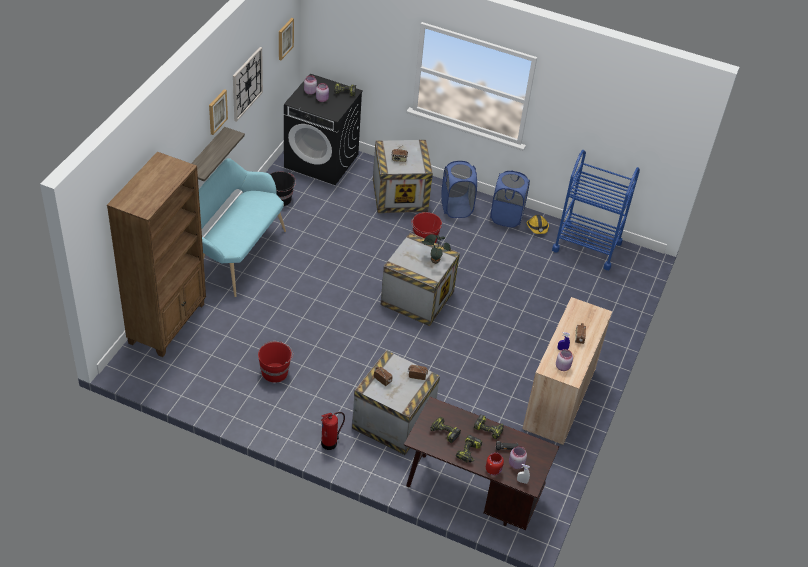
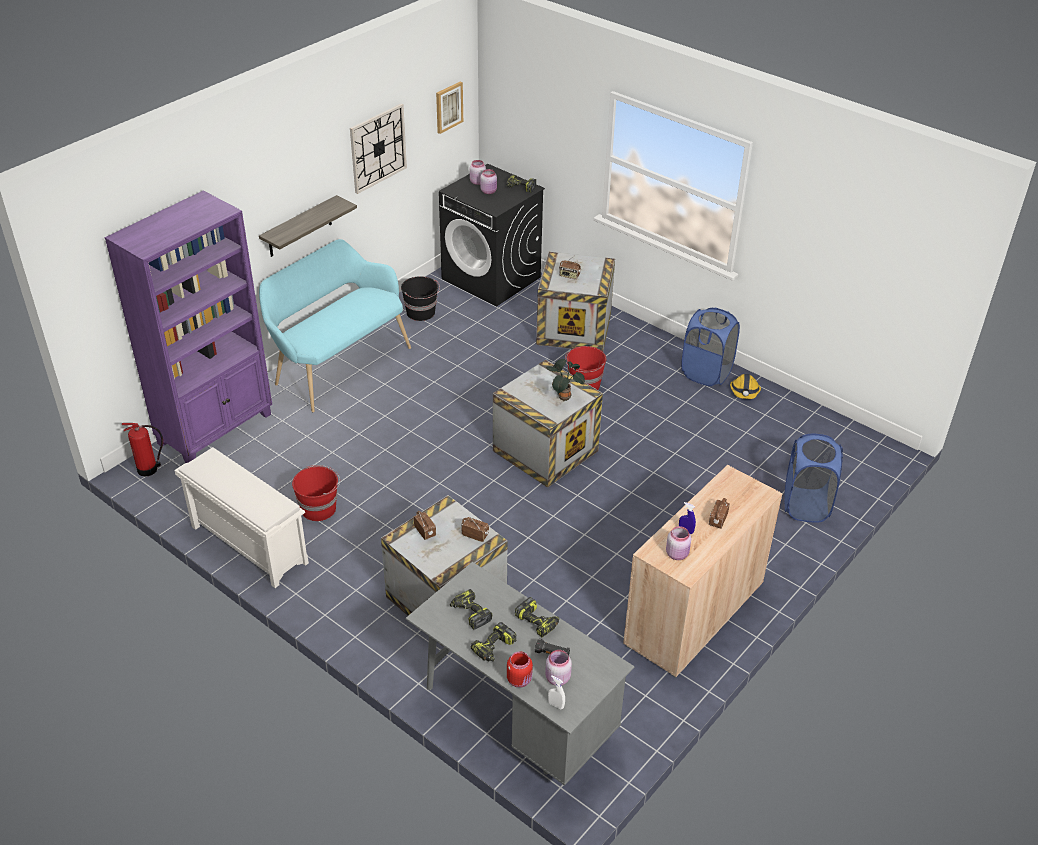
camera: 20 degrees right, 5 degrees down
(168, 323) = (216, 429): brown bookcase -> purple bookcase
(217, 111) = (321, 170): picture -> none
(236, 409) = (247, 544): none -> white shoe rack
(330, 443) = (348, 610): fire extinguisher -> fire extinguisher (149, 469)
(456, 208) = (642, 353): blue laundry basket -> blue laundry basket (806, 505)
(472, 493) = (515, 717): brown desk -> grey desk
(586, 246) = (806, 424): blue cart -> none

